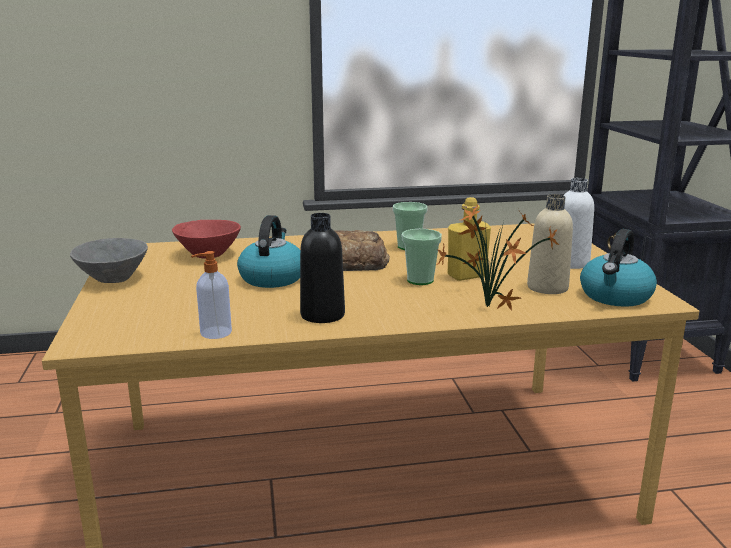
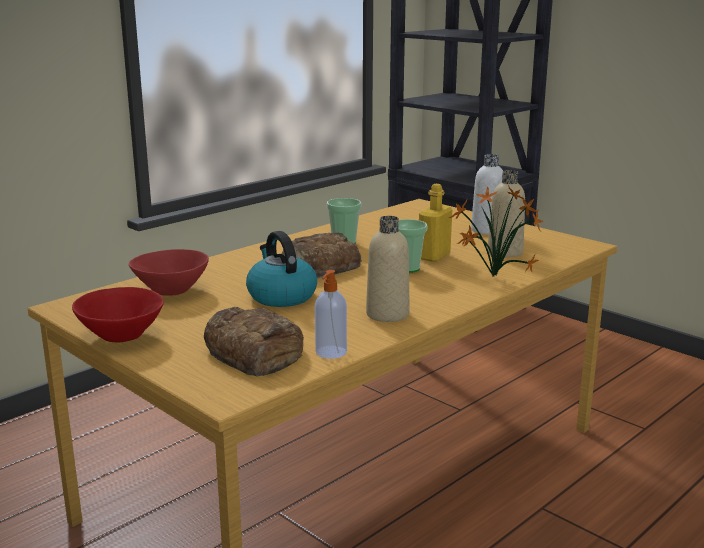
camera: 35 degrees left, 0 degrees up
(113, 279) = (122, 336): grey bowl -> red bowl
(165, 316) = (254, 352): none -> bread
(322, 315) = (387, 314): black bottle -> beige bottle
(615, 296) = (557, 248): kettle -> none

